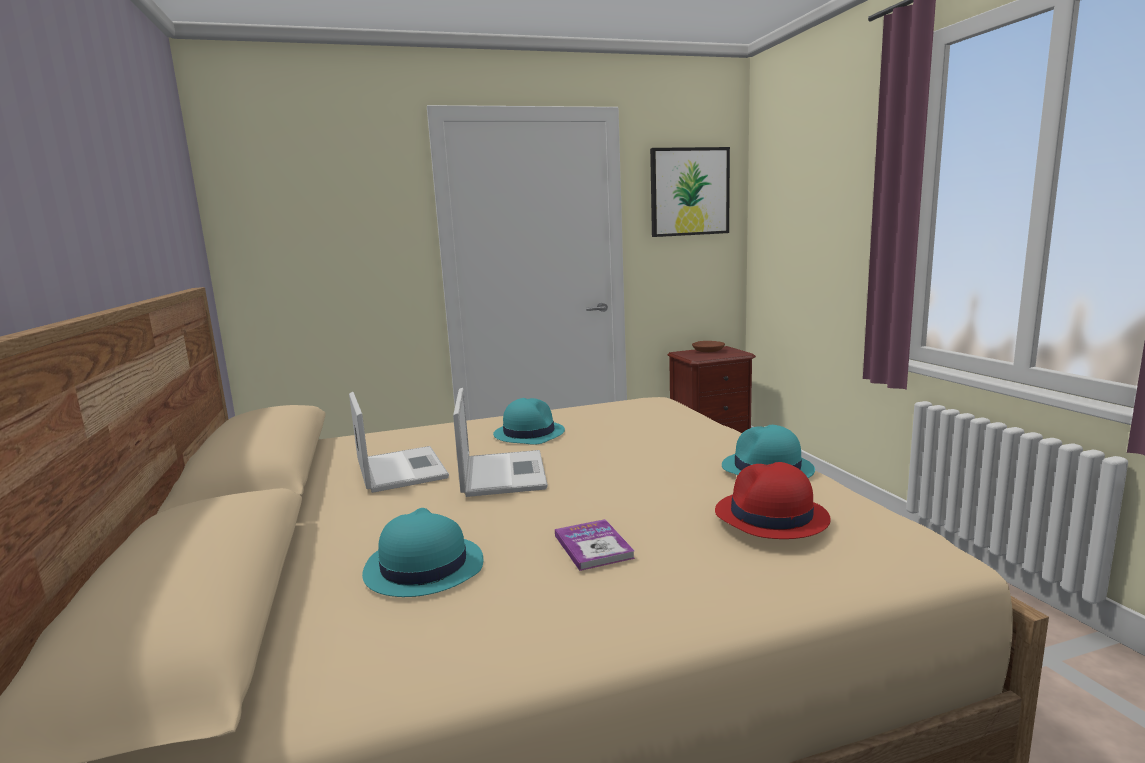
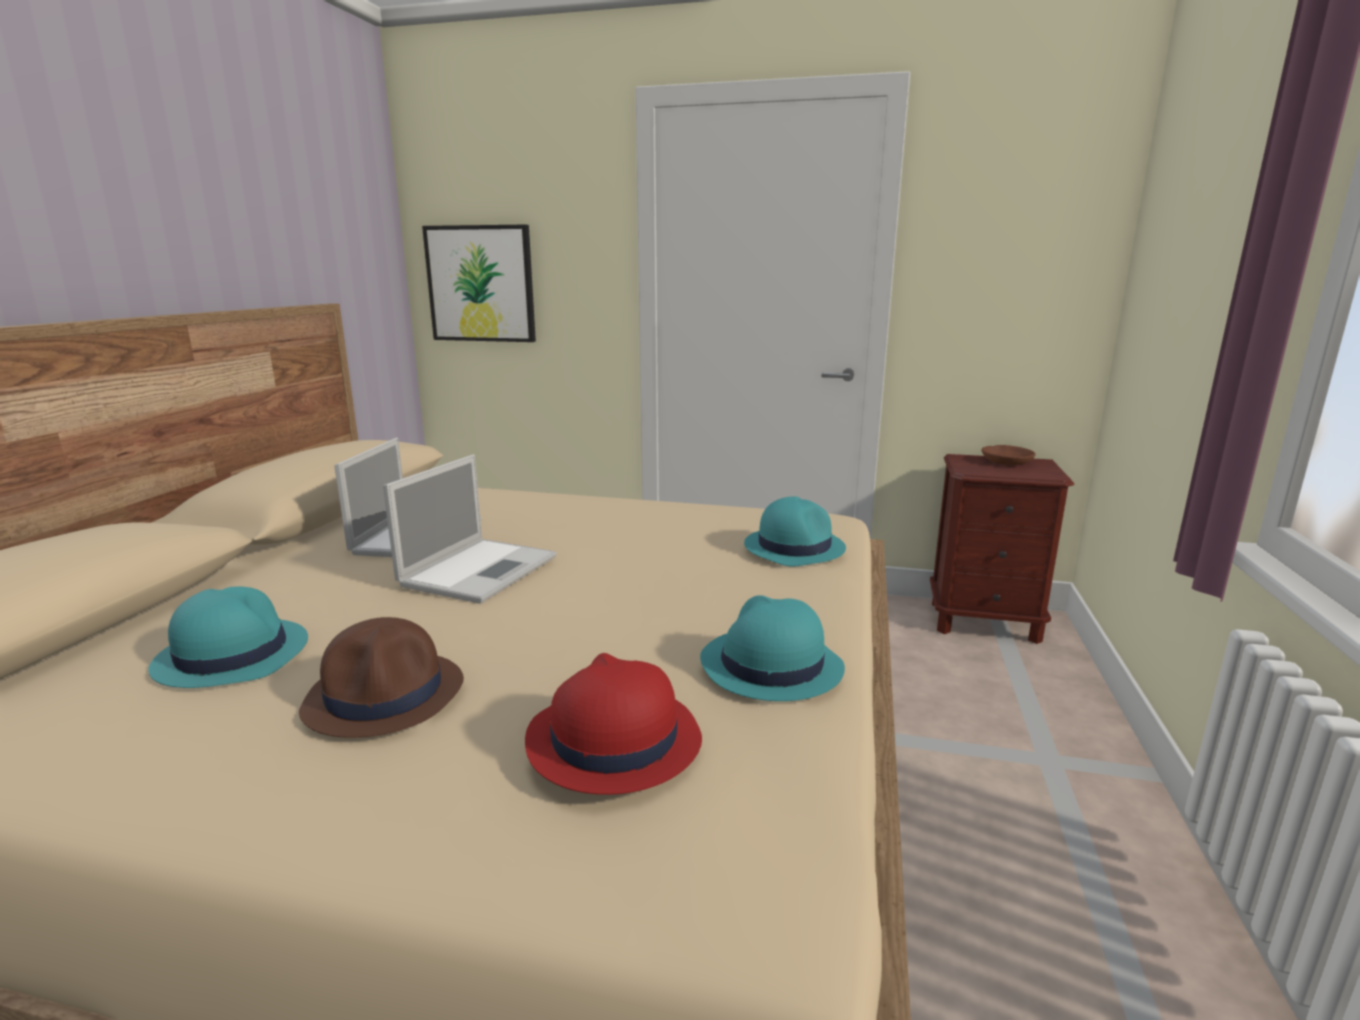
camera: 30 degrees right, 5 degrees up
(529, 433) = (600, 527): turquoise hat -> turquoise hat (794, 547)
(593, 546) = (386, 695): book -> brown hat
(689, 192) = (1020, 207): picture -> picture (481, 284)

